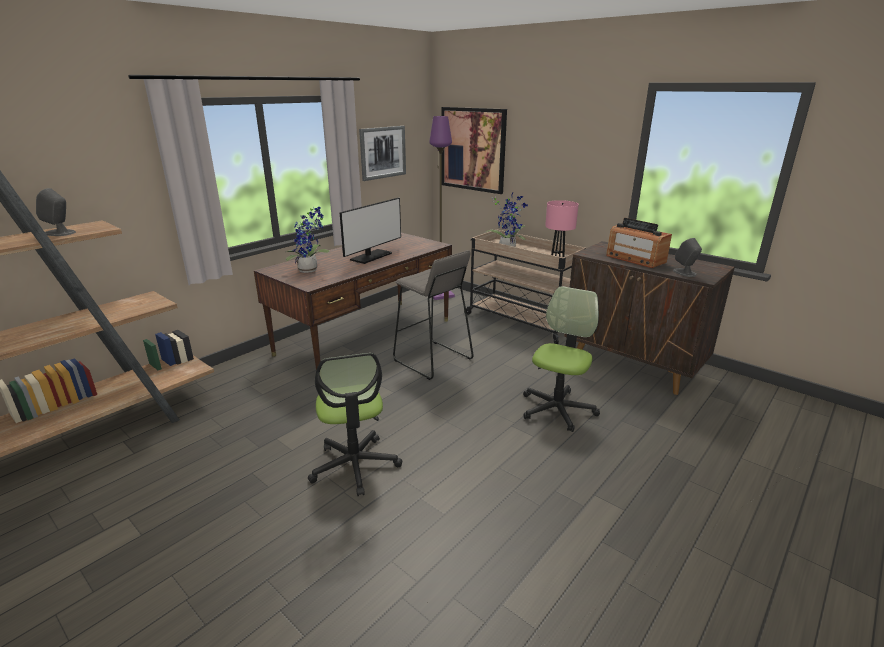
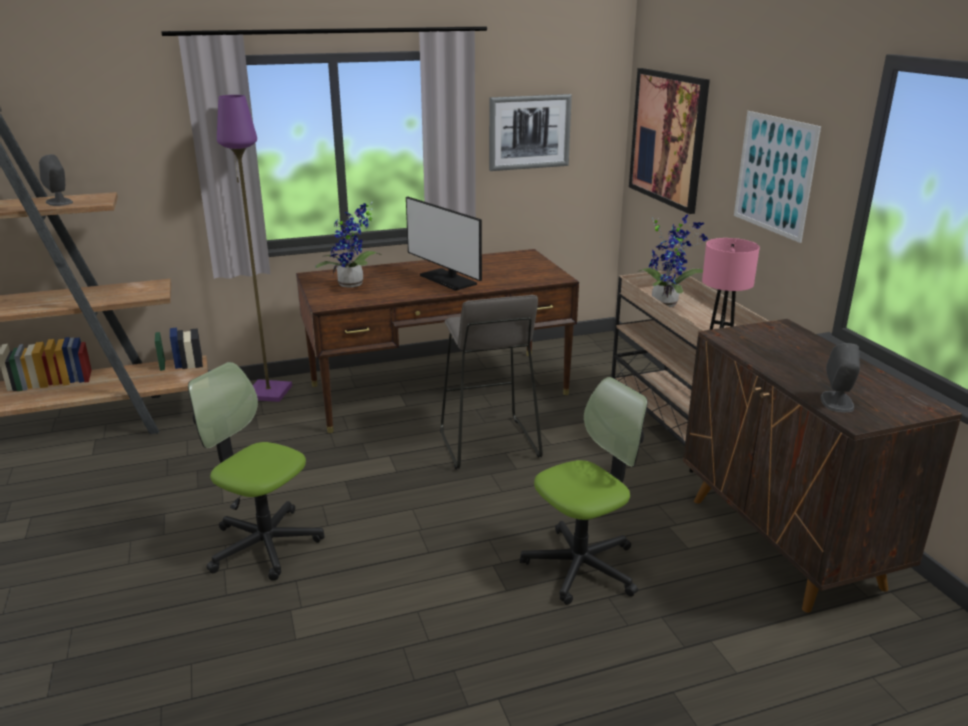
camera: 30 degrees right, 0 degrees up
(355, 465) = (264, 544): office chair -> office chair turned 105 degrees clockwise
(371, 256) = (448, 280): monitor -> monitor turned 75 degrees clockwise
(440, 295) = (598, 354): purple floor lamp -> purple floor lamp (267, 393)
(568, 161) = (774, 174): none -> picture
(635, 259) = (789, 360): radio -> none

